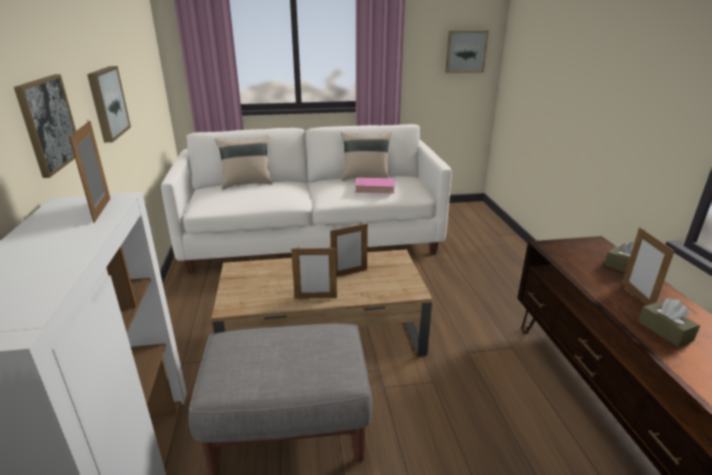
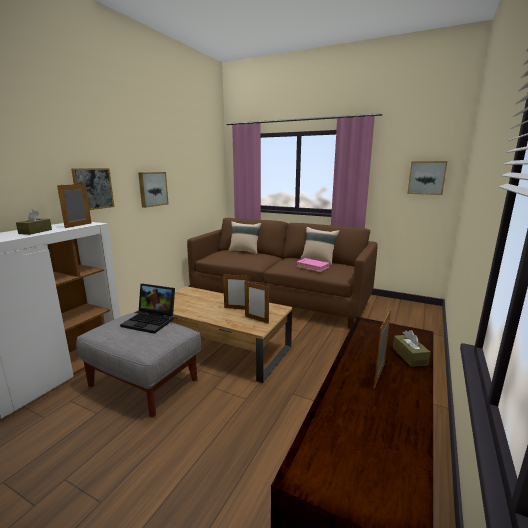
camera: 35 degrees right, 10 degrees down
(282, 334) = (151, 321): none -> laptop
(312, 239) = (279, 298): white sofa -> brown sofa
(315, 298) = (200, 314): picture frame -> picture frame (256, 319)
(665, 331) = (356, 403): brown tissue box -> brown tissue box (35, 231)

